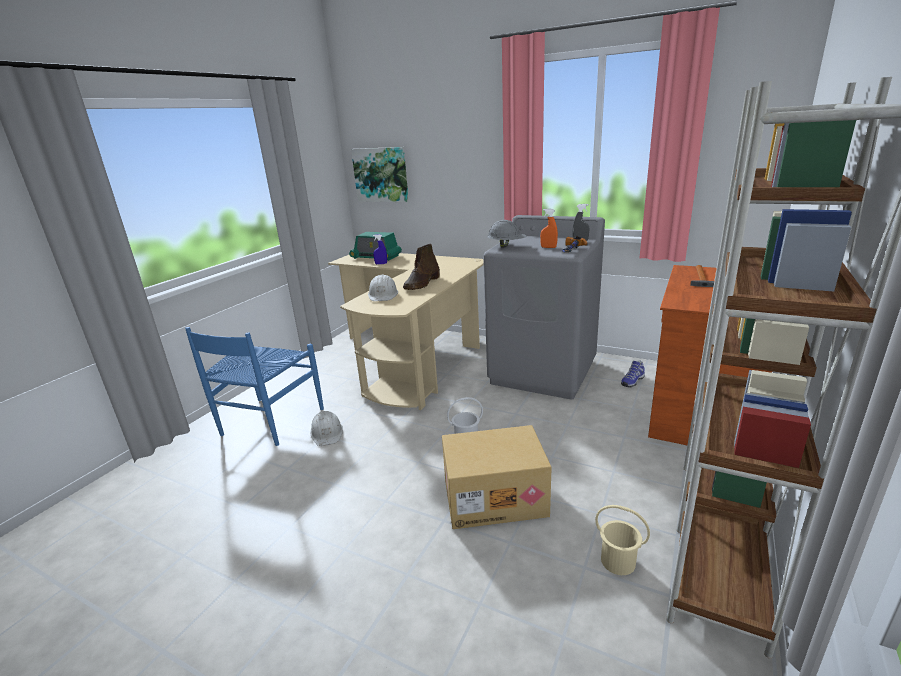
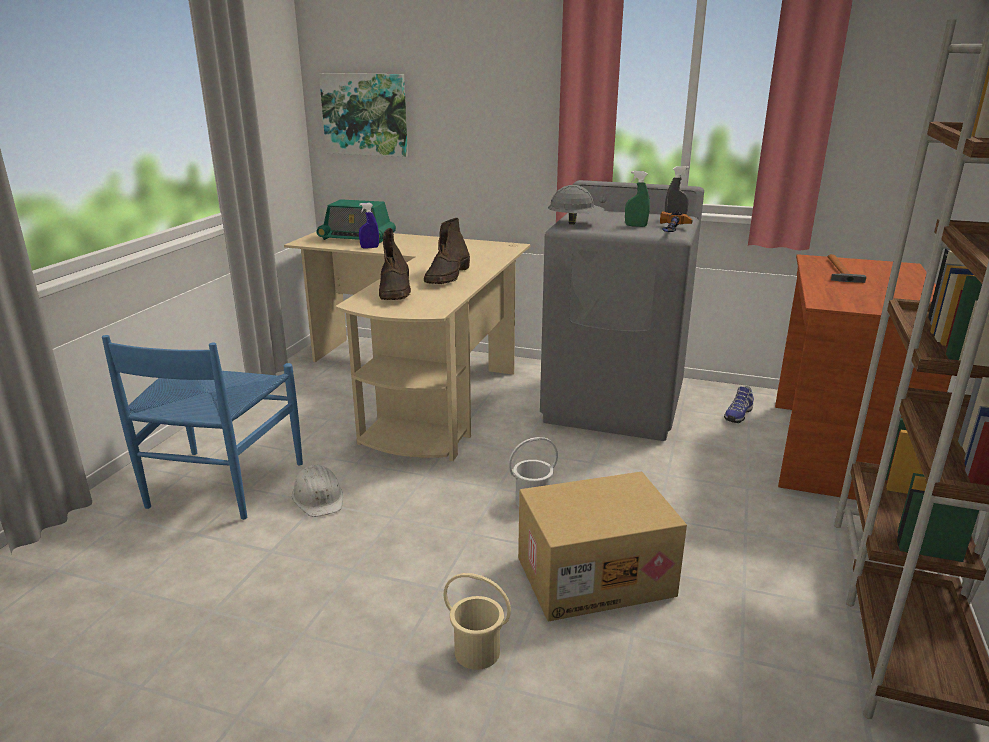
camera: 10 degrees left, 0 degrees up
(383, 295) = (395, 291): white hard hat -> brown boot
(548, 247) = (635, 226): orange spray bottle -> green spray bottle
(618, 562) = (783, 648): beige bucket -> beige bucket (477, 653)

